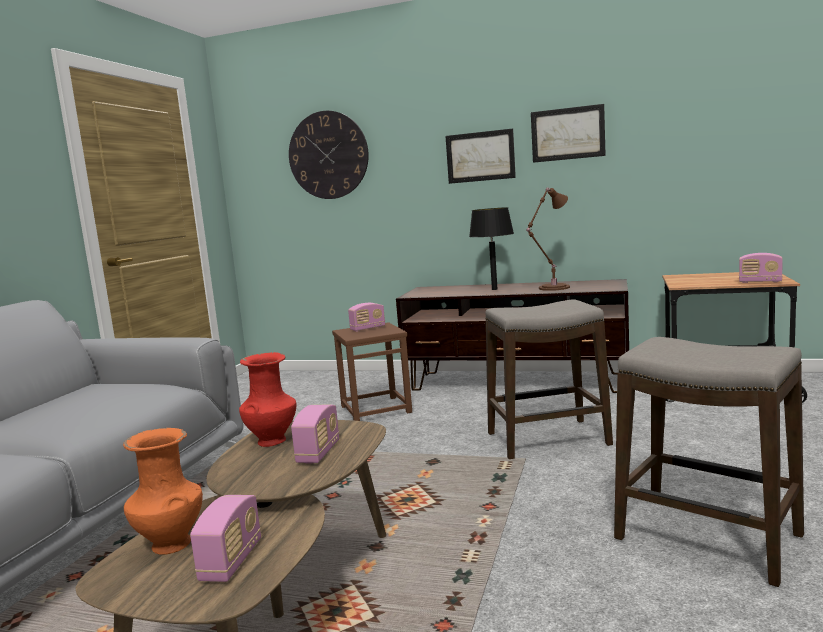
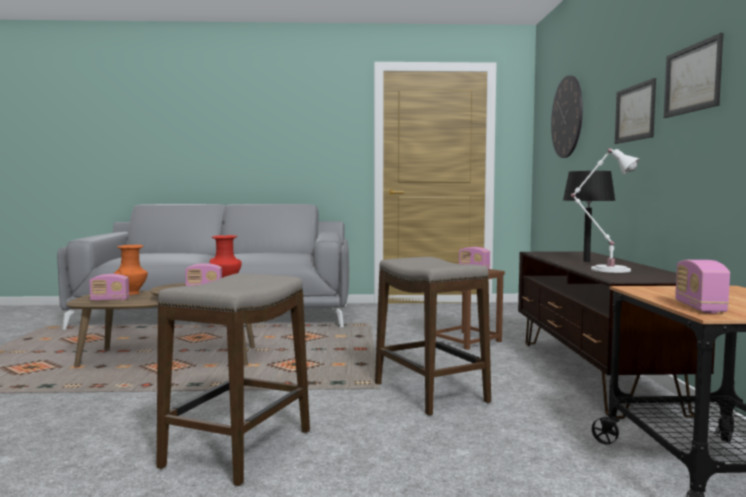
camera: 70 degrees right, 5 degrees down
(552, 288) = (607, 269): brown table lamp -> white table lamp

